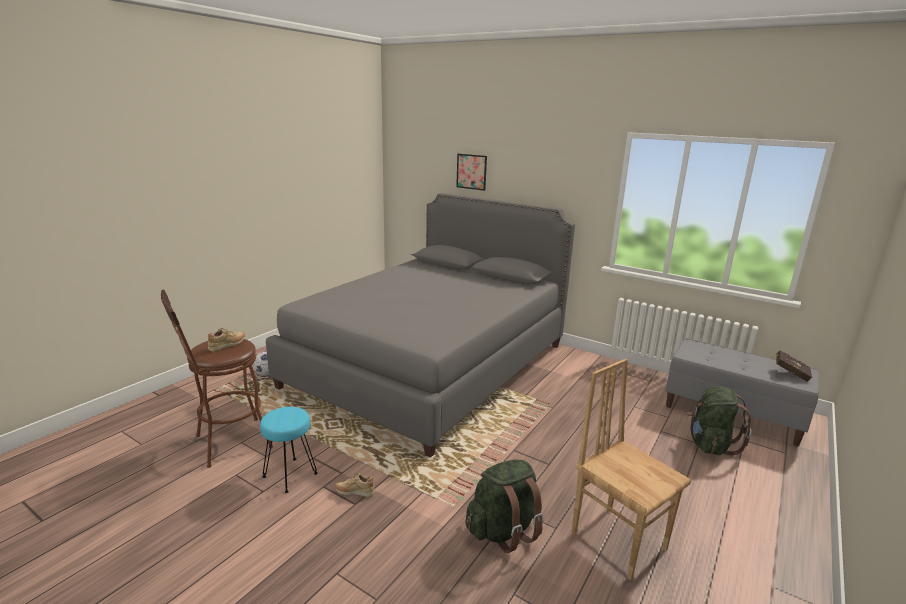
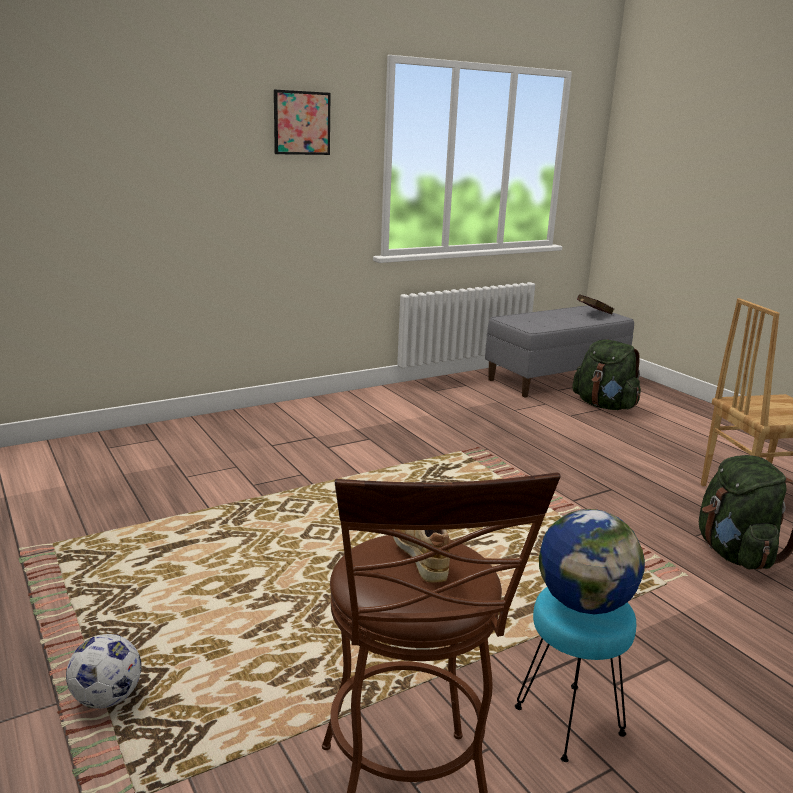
camera: 65 degrees left, 0 degrees up
(285, 416) = (584, 604): none -> globe
(354, 492) = (639, 653): beige shoe -> none
(430, 365) = (287, 493): grey bed -> none
(471, 171) = (129, 129): picture -> picture (302, 123)

